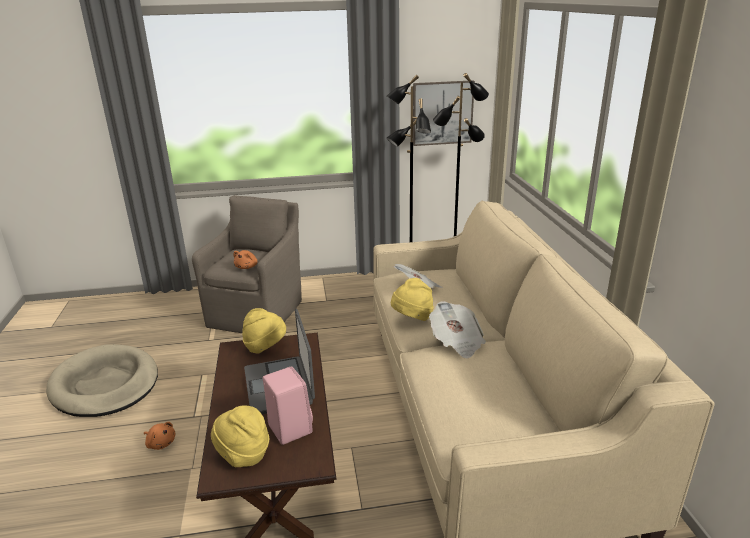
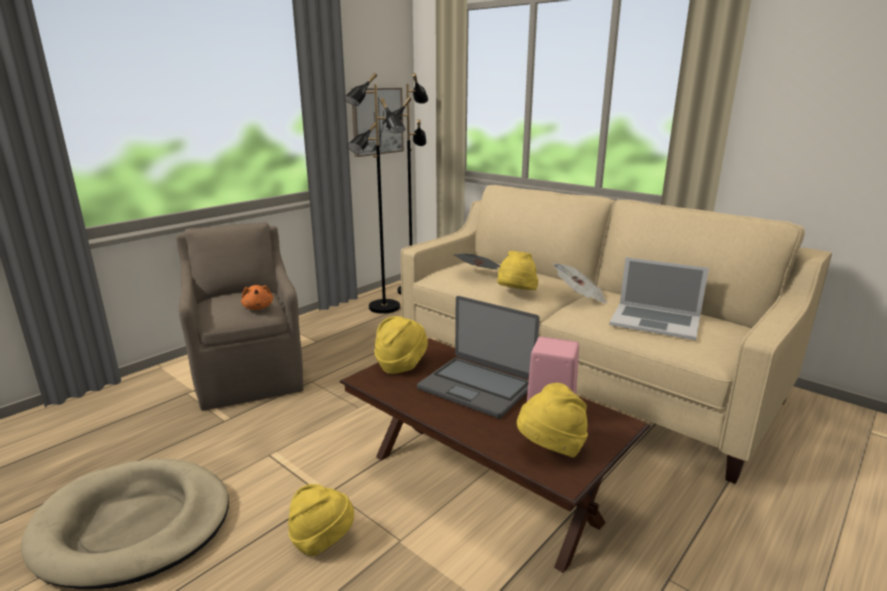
camera: 40 degrees left, 5 degrees down
(161, 443) = (322, 540): orange plush toy -> yellow hat
(473, 394) = (655, 321): none -> laptop

